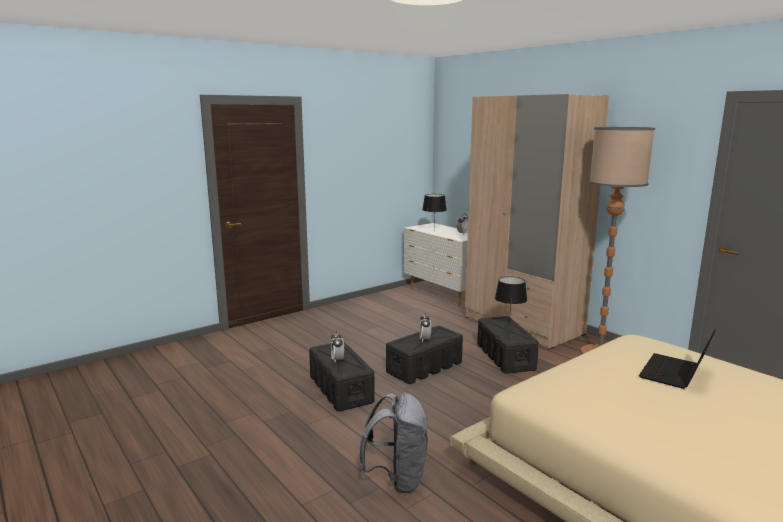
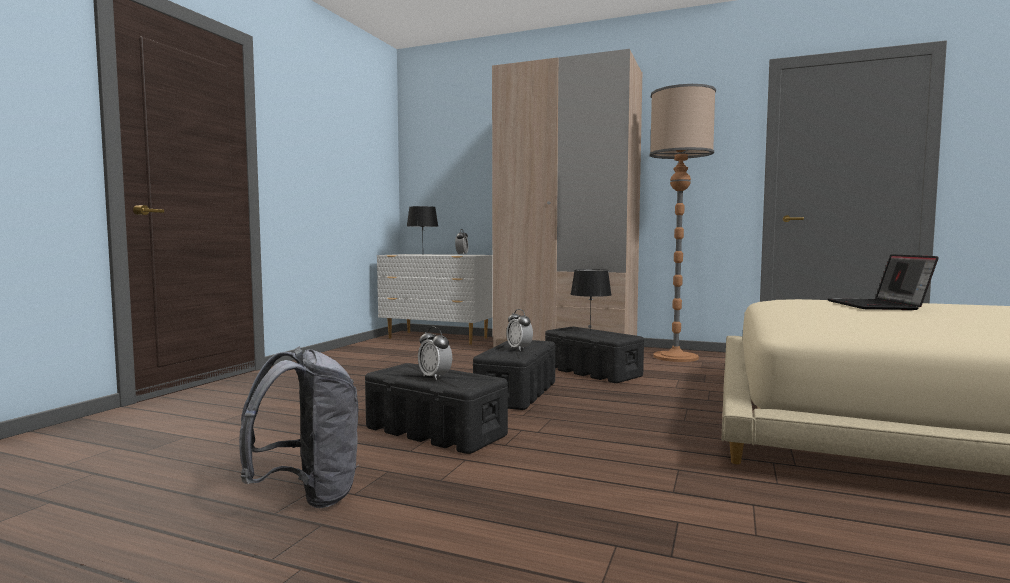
camera: 30 degrees left, 10 degrees down
(397, 478) = (680, 504): grey backpack -> grey backpack (308, 496)

